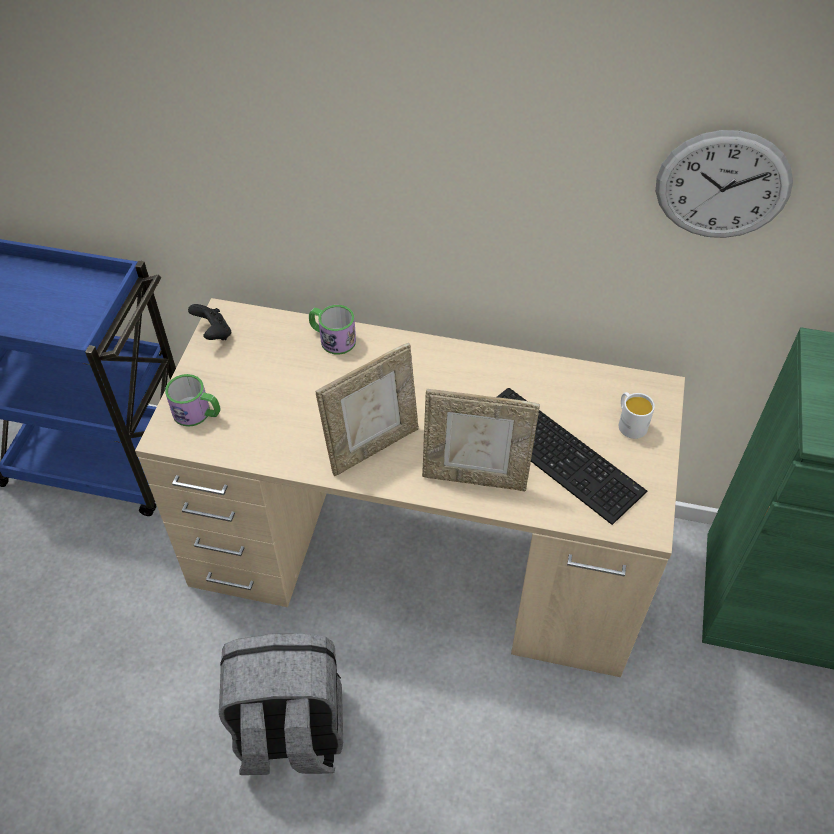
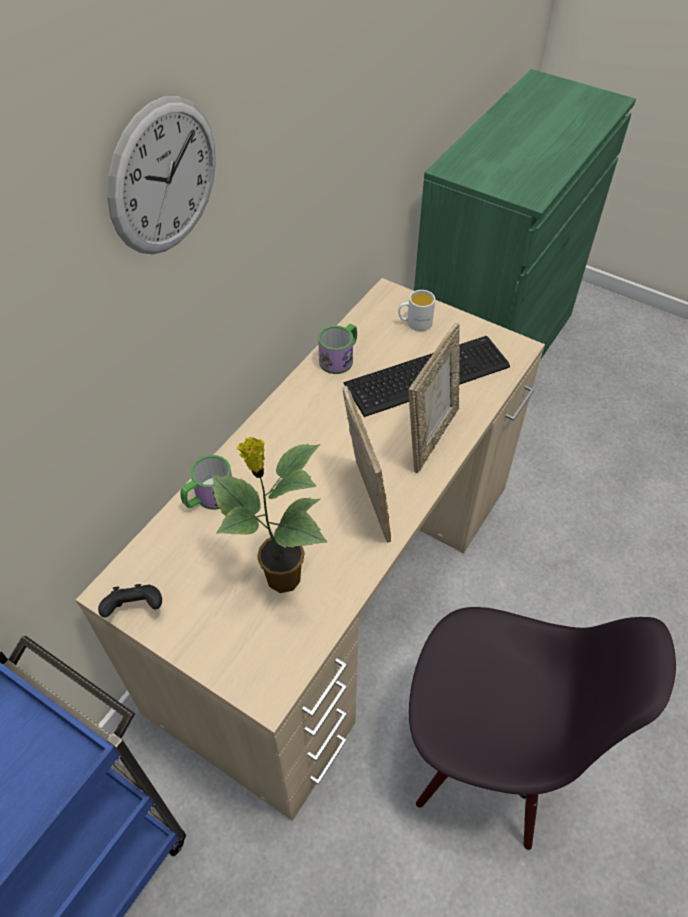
camera: 70 degrees left, 0 degrees up
(197, 413) = (250, 651): mug -> mug (340, 358)
(270, 411) = (280, 578): none -> potted plant
(289, 733) = (487, 756): grey backpack -> black chair
(722, 186) = (370, 92): wall clock -> wall clock (164, 178)

